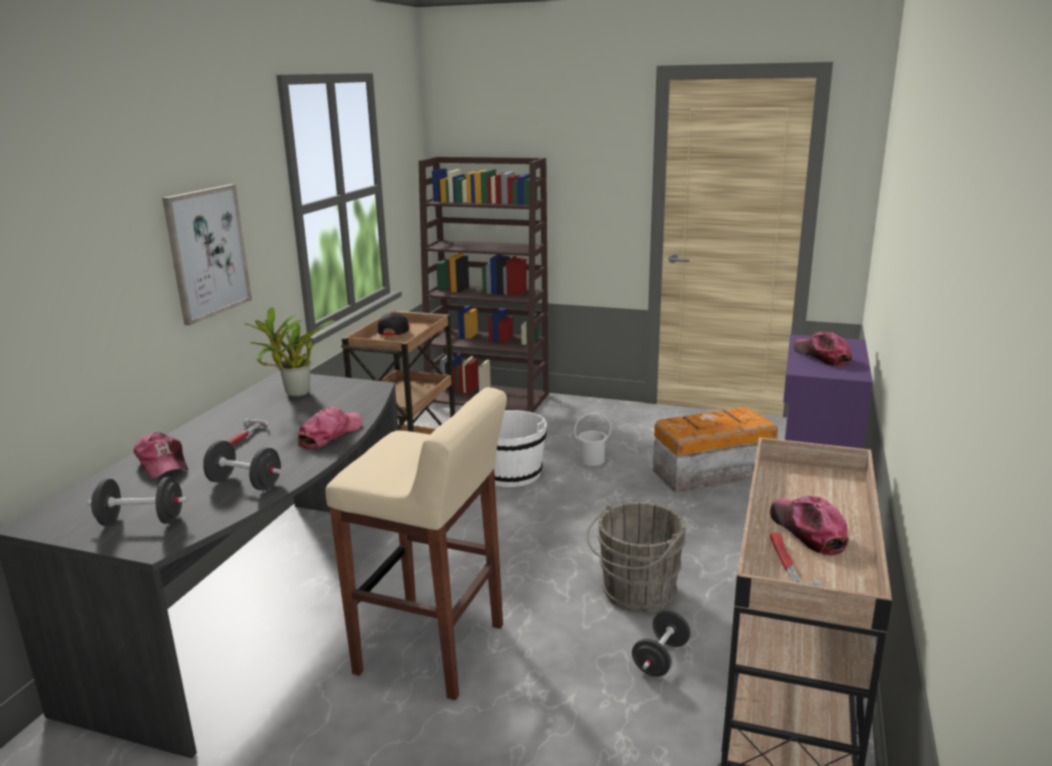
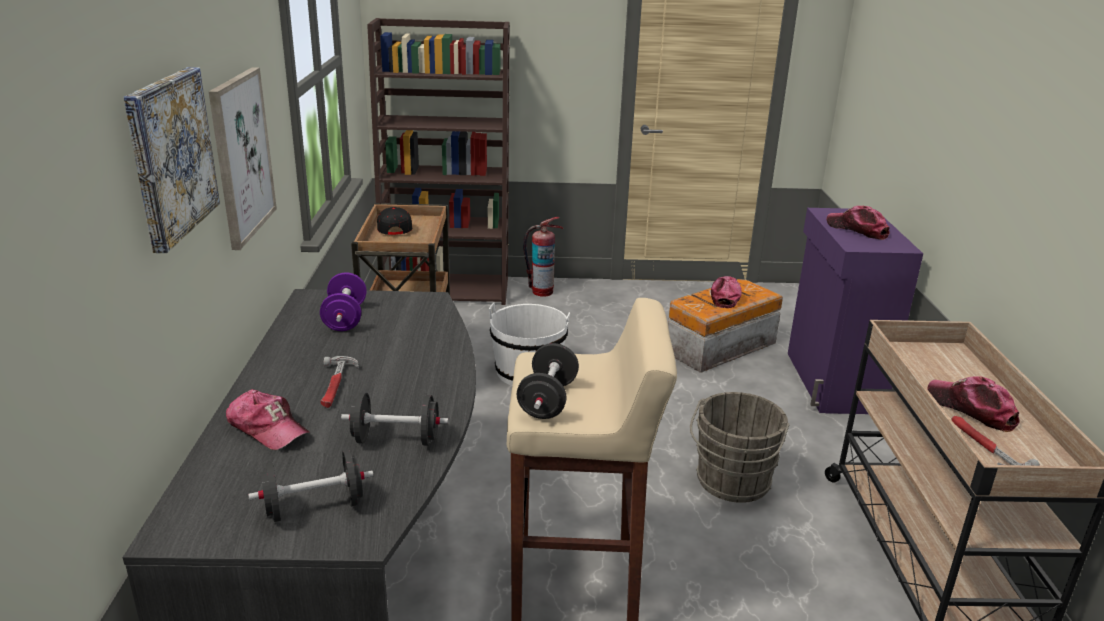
camera: 20 degrees left, 5 degrees up
(100, 241) = (170, 156): none -> picture
(294, 394) = (345, 318): potted plant -> purple dumbbell
(330, 434) = (436, 365): cap -> cap (724, 297)
(572, 408) = (542, 292): none -> fire extinguisher
(592, 460) = (599, 347): white bucket -> none
(660, 659) = (796, 546): black dumbbell -> black dumbbell (547, 400)

